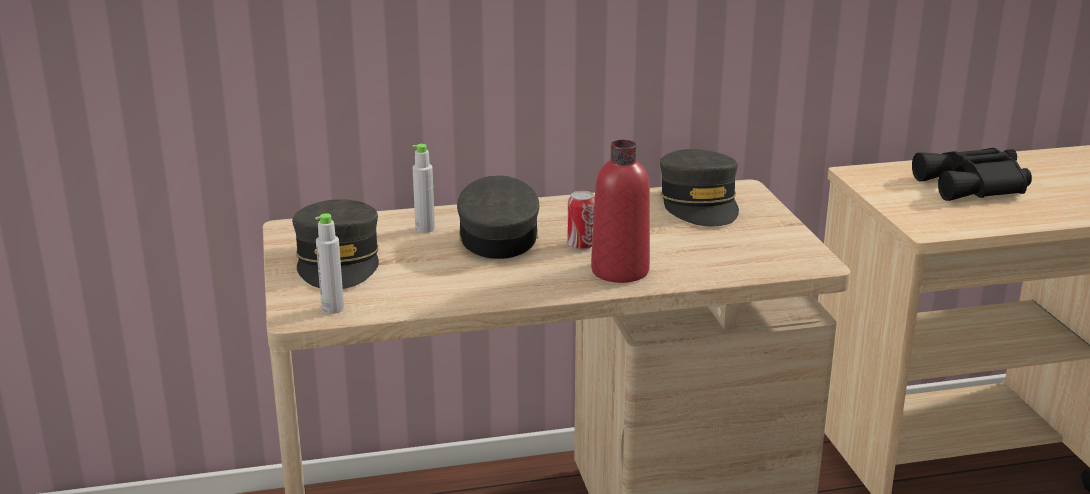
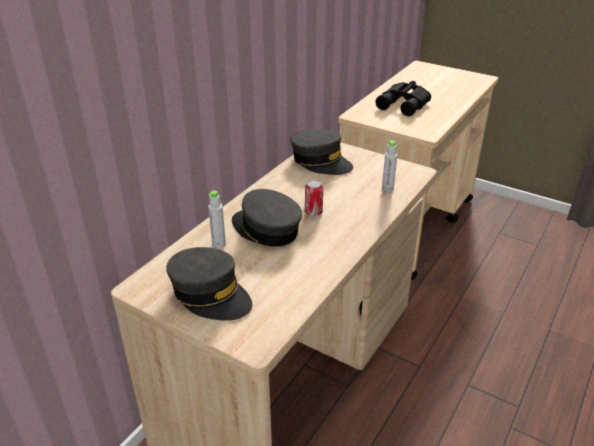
camera: 45 degrees left, 10 degrees up
(332, 308) = (265, 328): grey bottle -> grey bottle (387, 190)
(620, 271) = (355, 218): red bottle -> none

